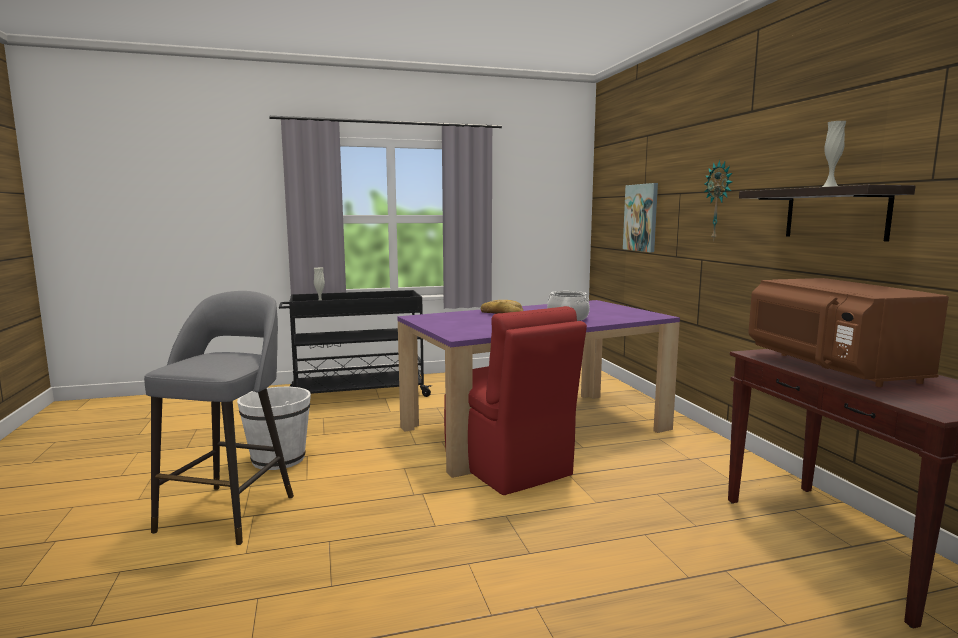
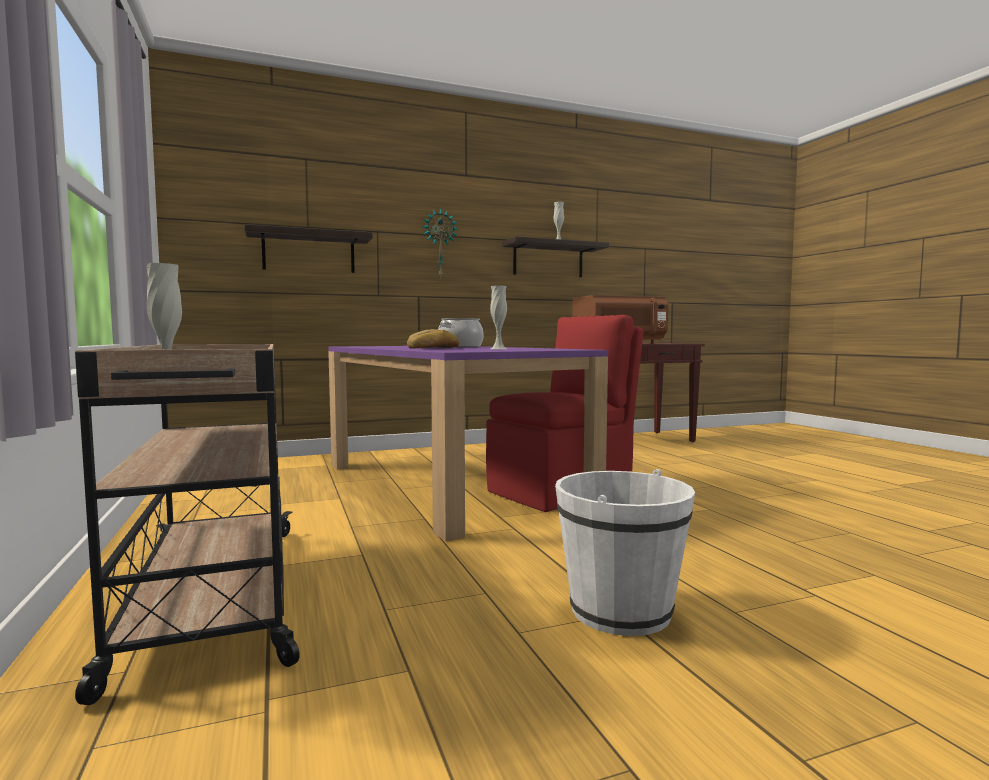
camera: 95 degrees left, 5 degrees down
(230, 511) = (819, 607): grey stool -> none
(357, 394) = (214, 597): black cart -> beige cart
(479, 323) = (498, 349): none -> white vase
(641, 217) = (309, 253): picture -> shelf

